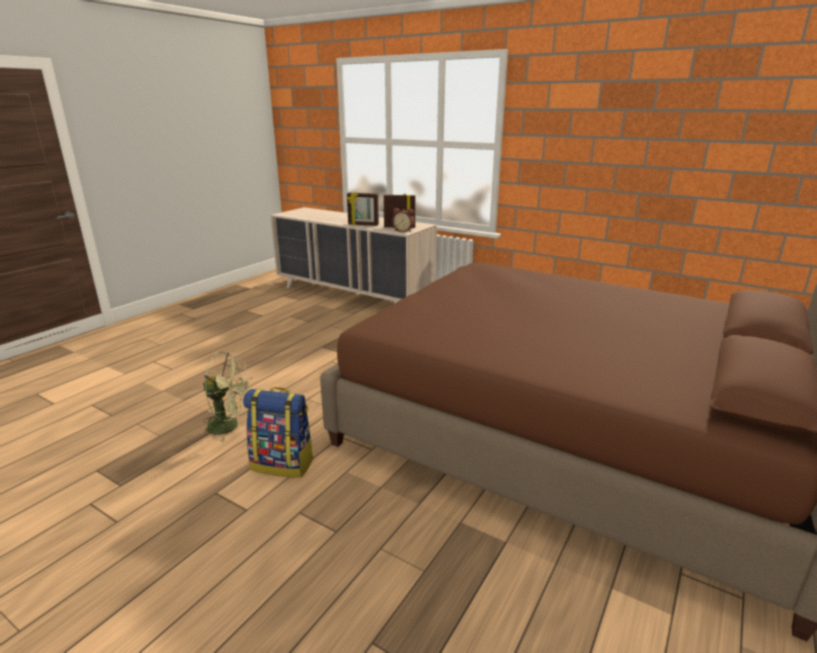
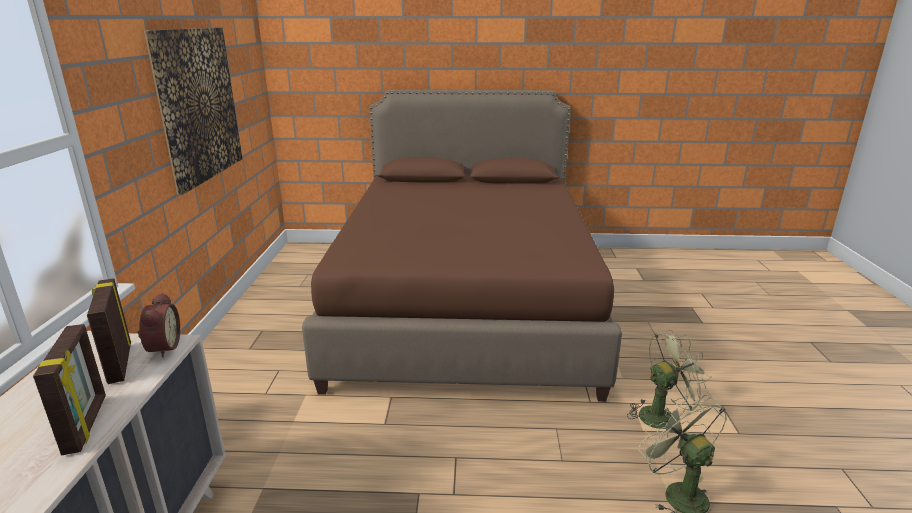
camera: 120 degrees left, 0 degrees up
(283, 464) = (662, 415): backpack -> green fan
(645, 156) = (198, 105): none -> picture

